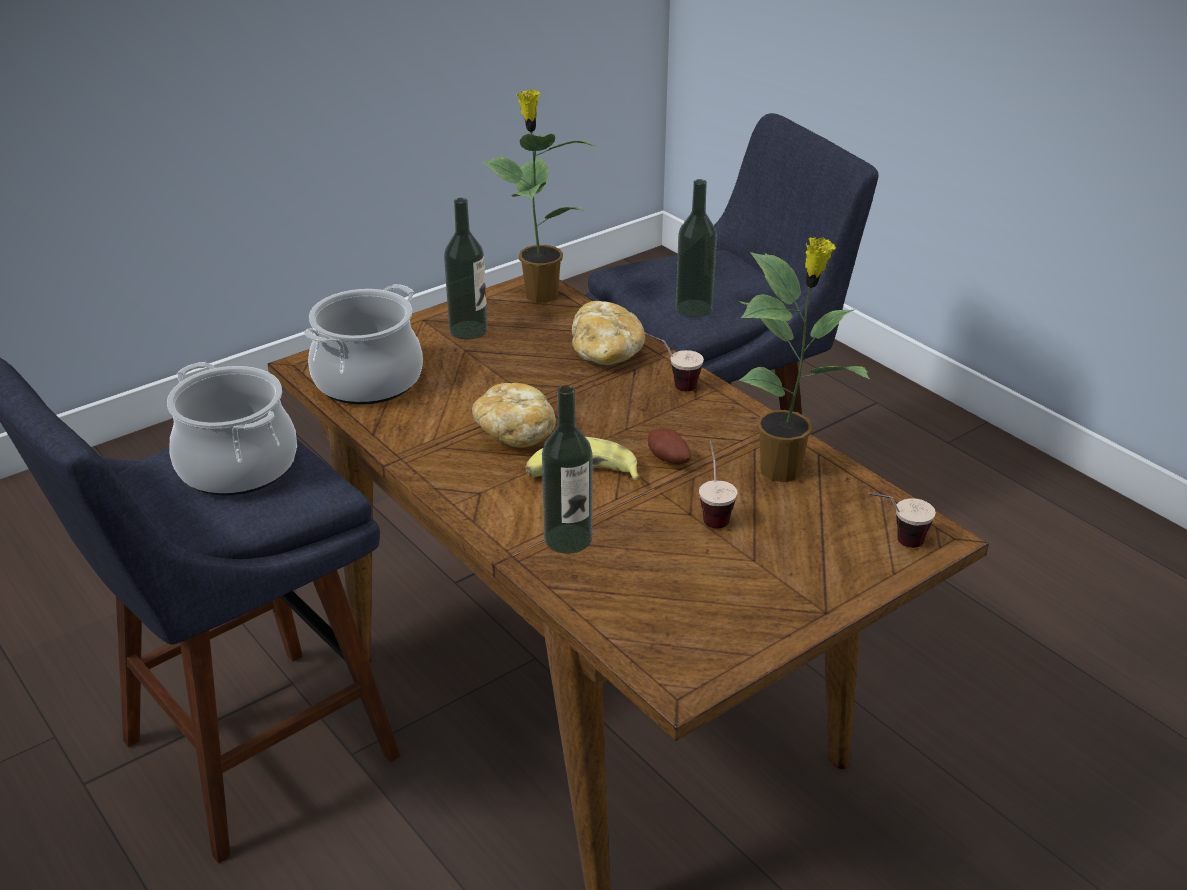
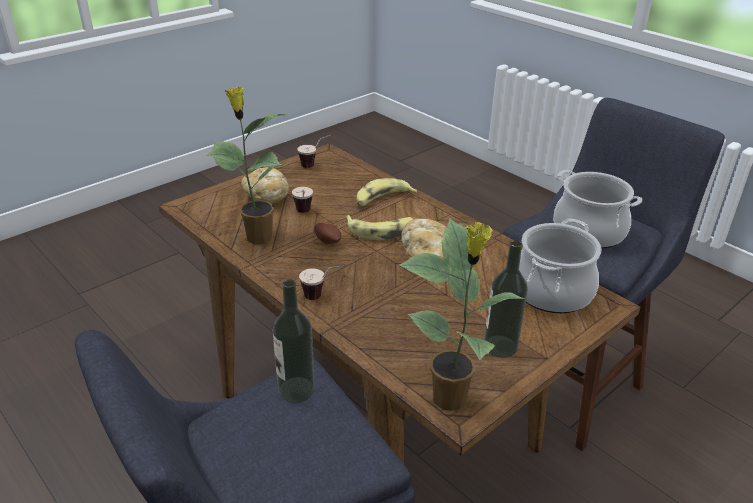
camera: 175 degrees right, 0 degrees up
(568, 539) = (382, 199): bottle -> banana
(606, 353) = (375, 325): bread -> bread (267, 196)
(895, 542) = (209, 203): cup -> cup (315, 164)

